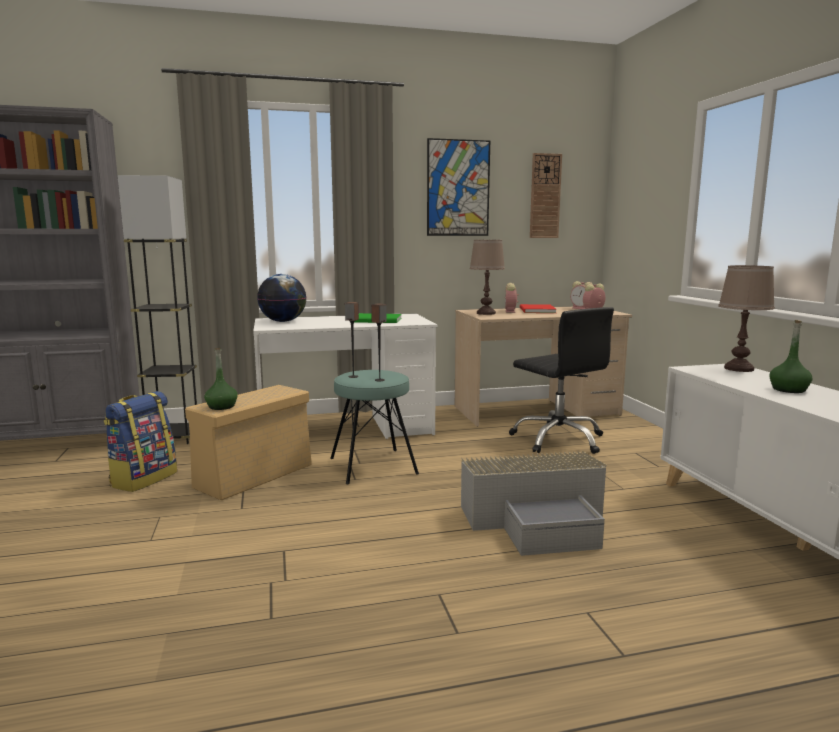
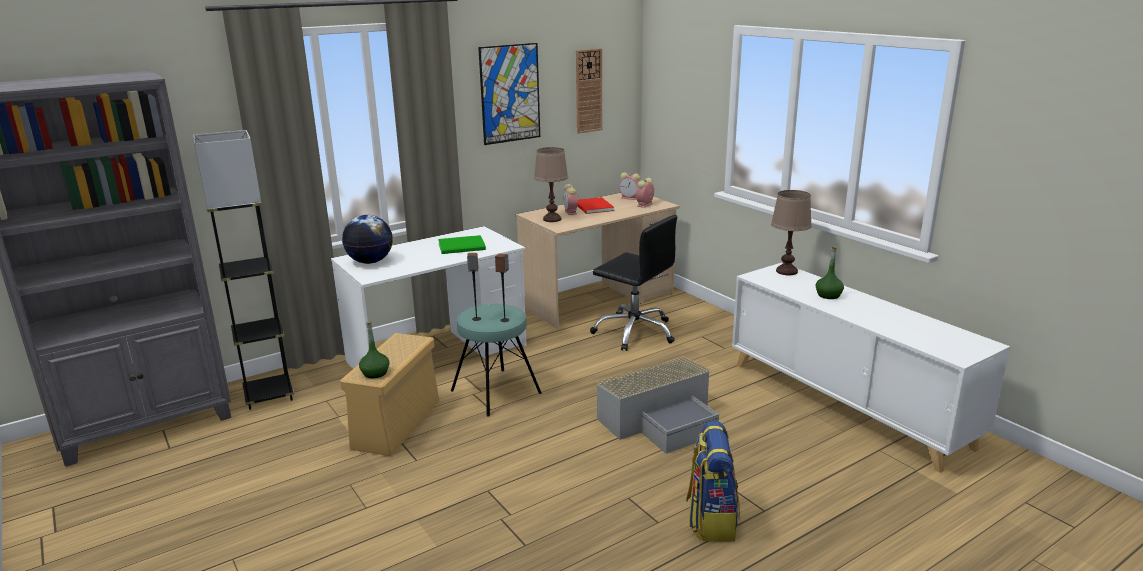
camera: 20 degrees left, 10 degrees up
(143, 479) = (291, 449): backpack -> backpack (711, 520)

